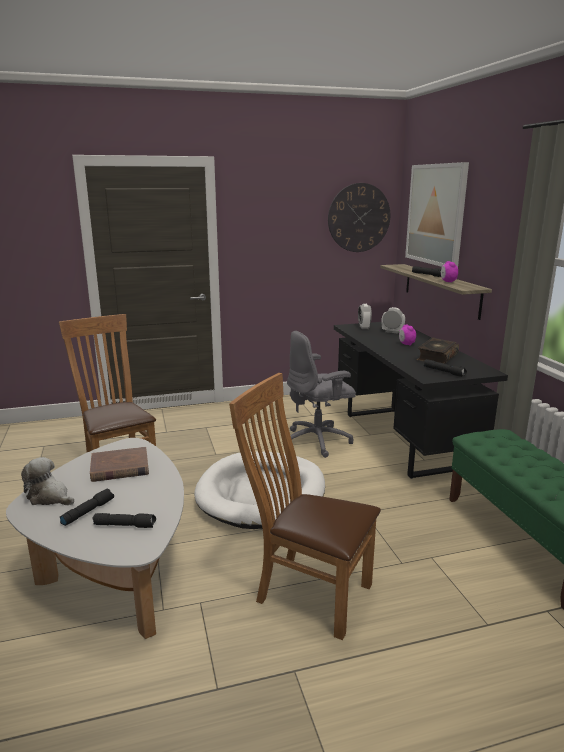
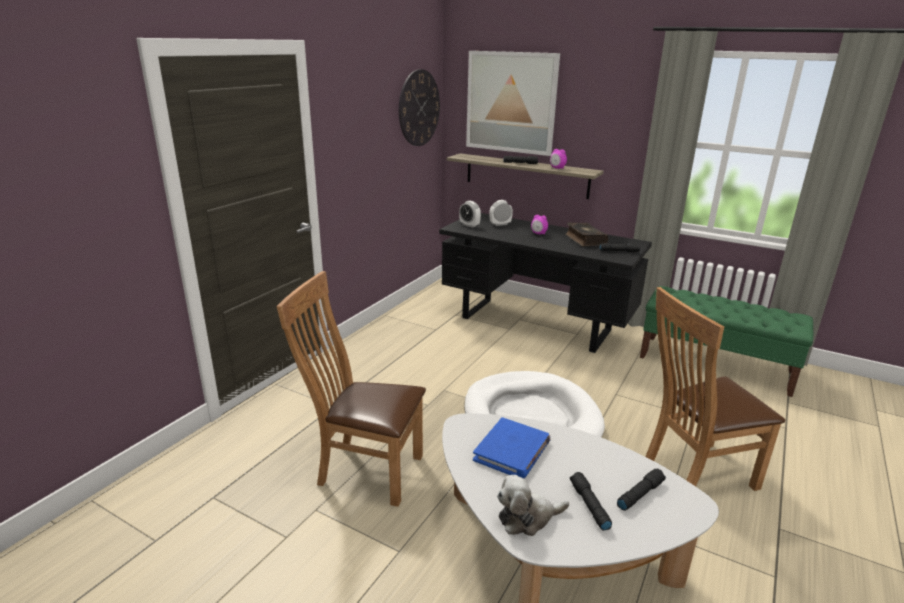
camera: 45 degrees left, 5 degrees up
(120, 467) = (512, 451): brown book -> blue book
(318, 441) = (484, 351): grey office chair -> none

